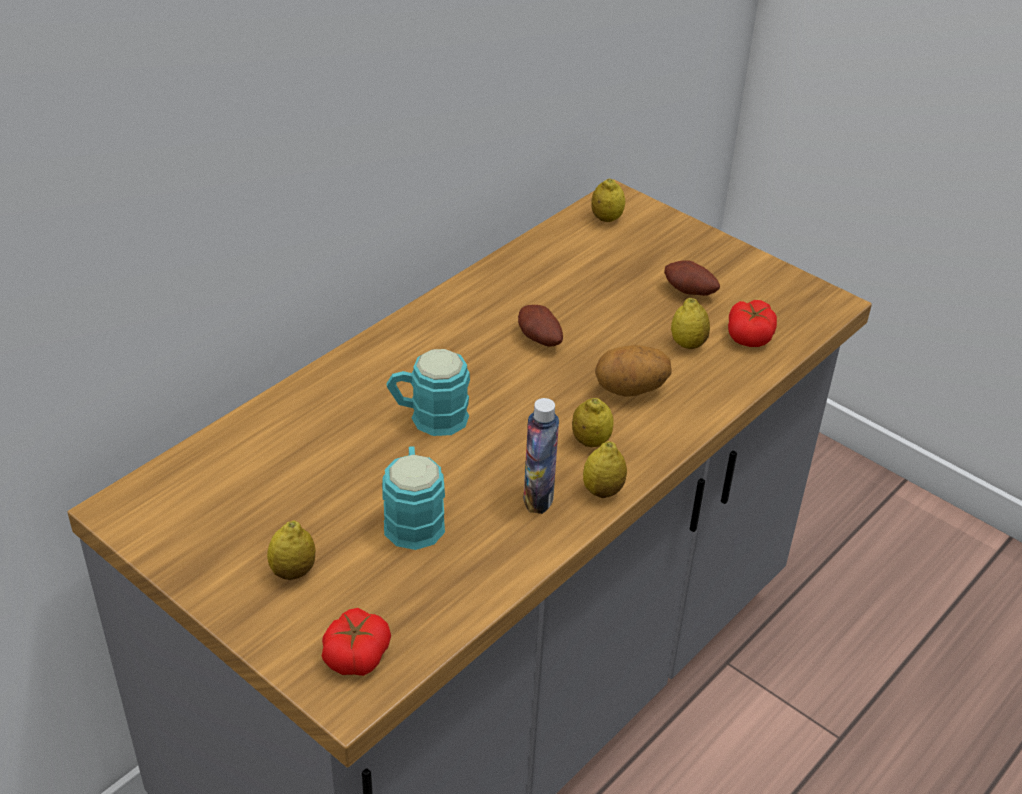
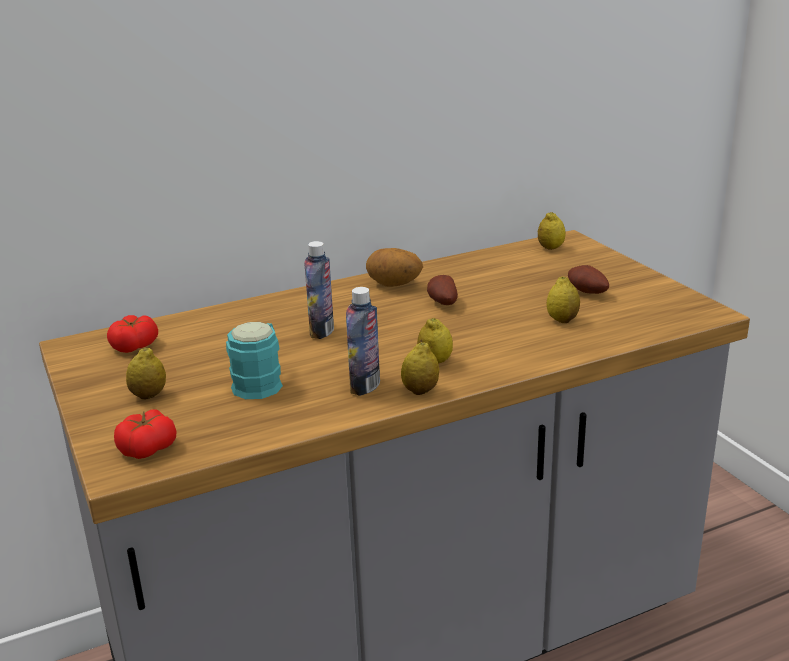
camera: 25 degrees right, 15 degrees down
(428, 417) = (322, 331): turquoise mug -> bottle
(630, 391) = (492, 339): potato -> potato (394, 285)
(750, 335) = (621, 322): tomato -> tomato (135, 346)

